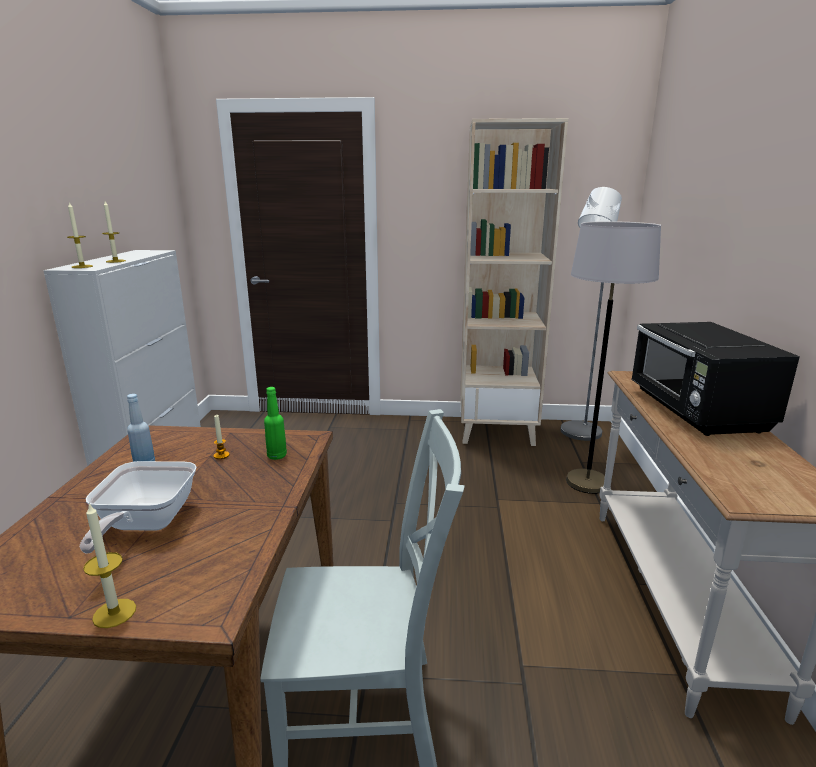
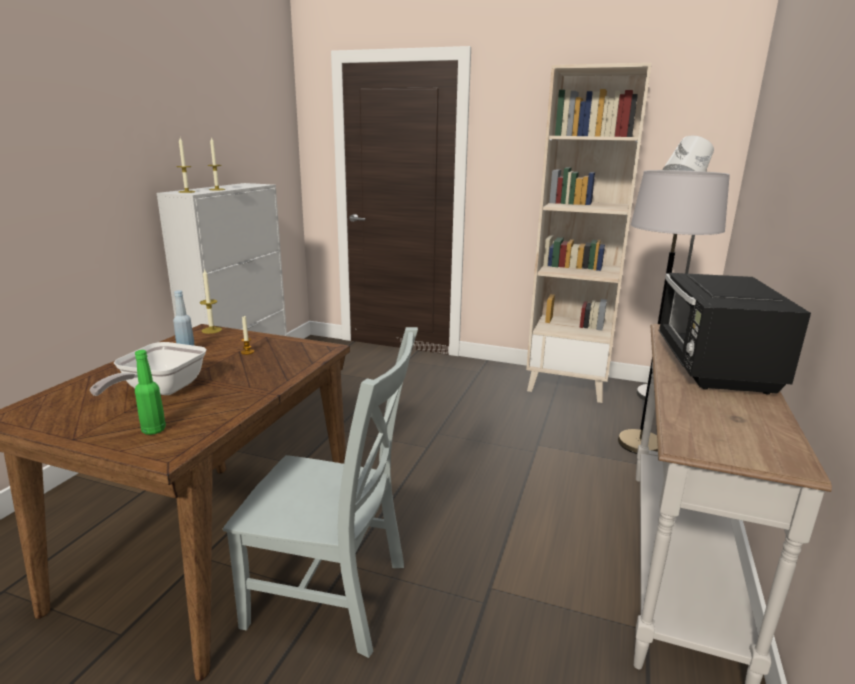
camera: 15 degrees right, 0 degrees up
(114, 613) = (103, 442): candle -> candle (212, 330)
(277, 456) = (290, 358): green bottle -> green bottle (154, 430)

